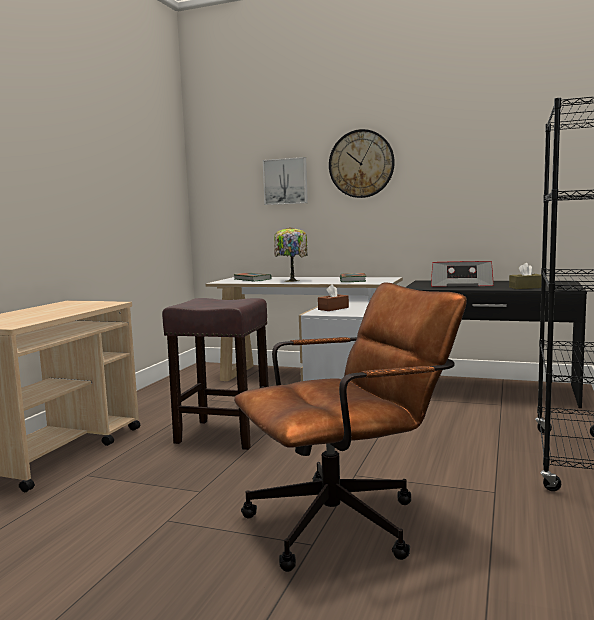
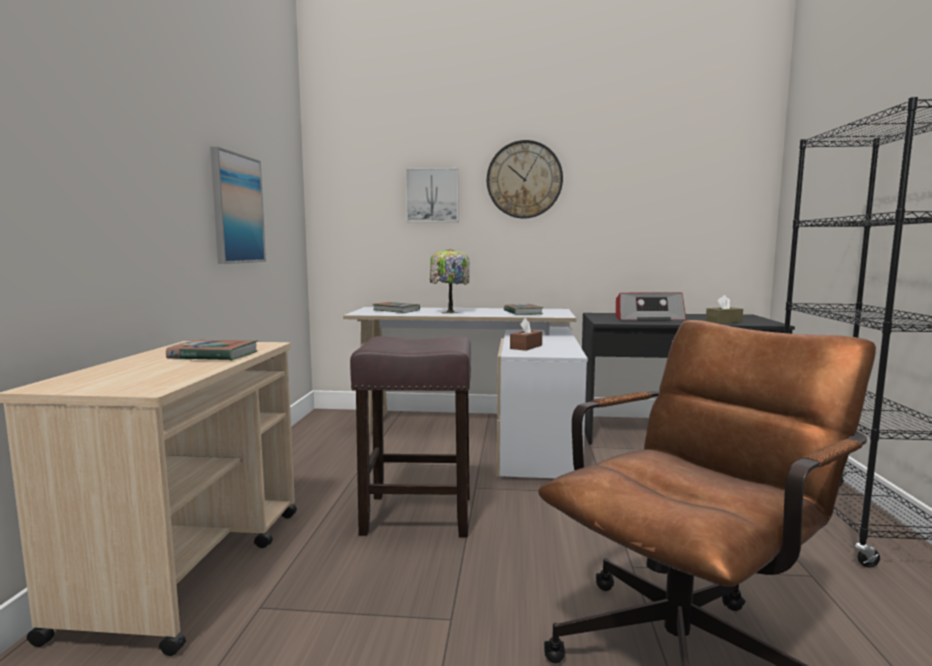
camera: 15 degrees left, 0 degrees up
(71, 309) = (213, 356): none -> book
(117, 203) = (237, 209): none -> picture

